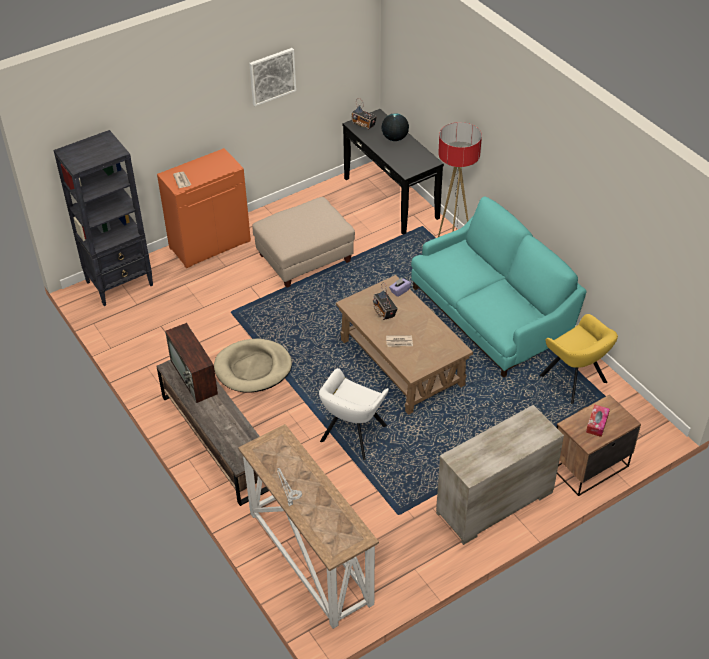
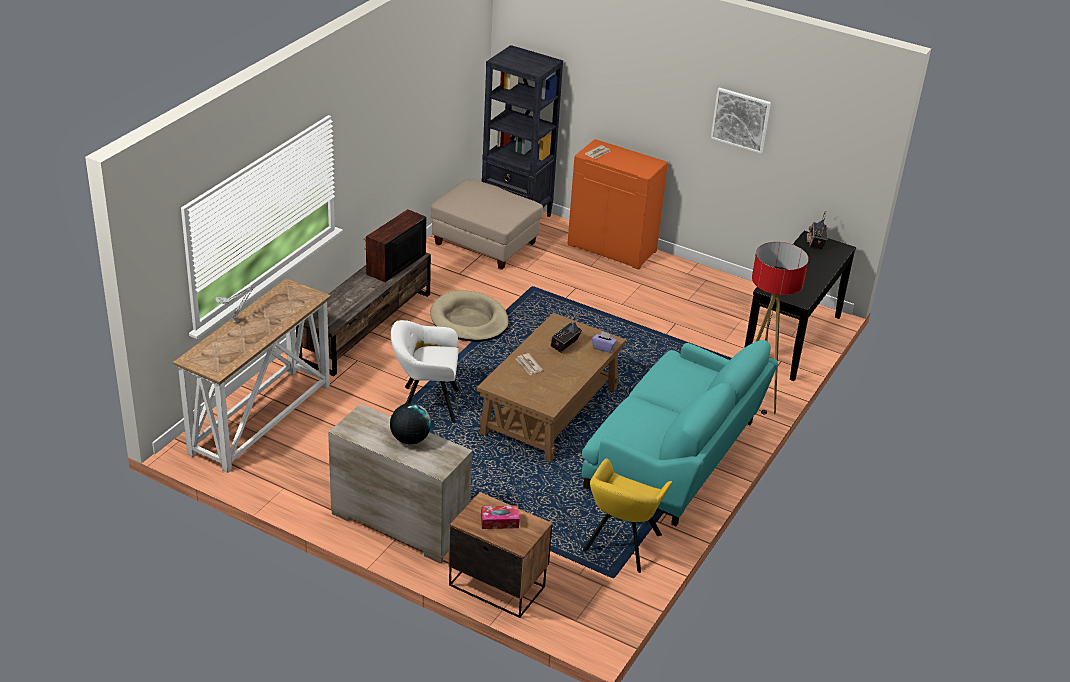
camera: 60 degrees right, 10 degrees down
(304, 258) = (644, 308): beige ottoman -> beige ottoman (485, 244)
(394, 138) = (815, 268): globe -> globe (410, 439)

